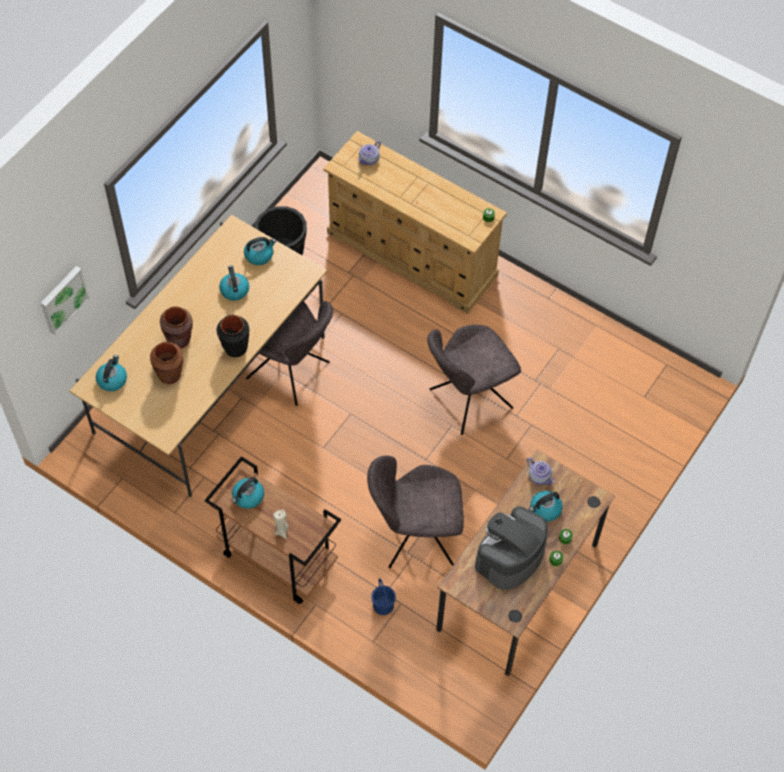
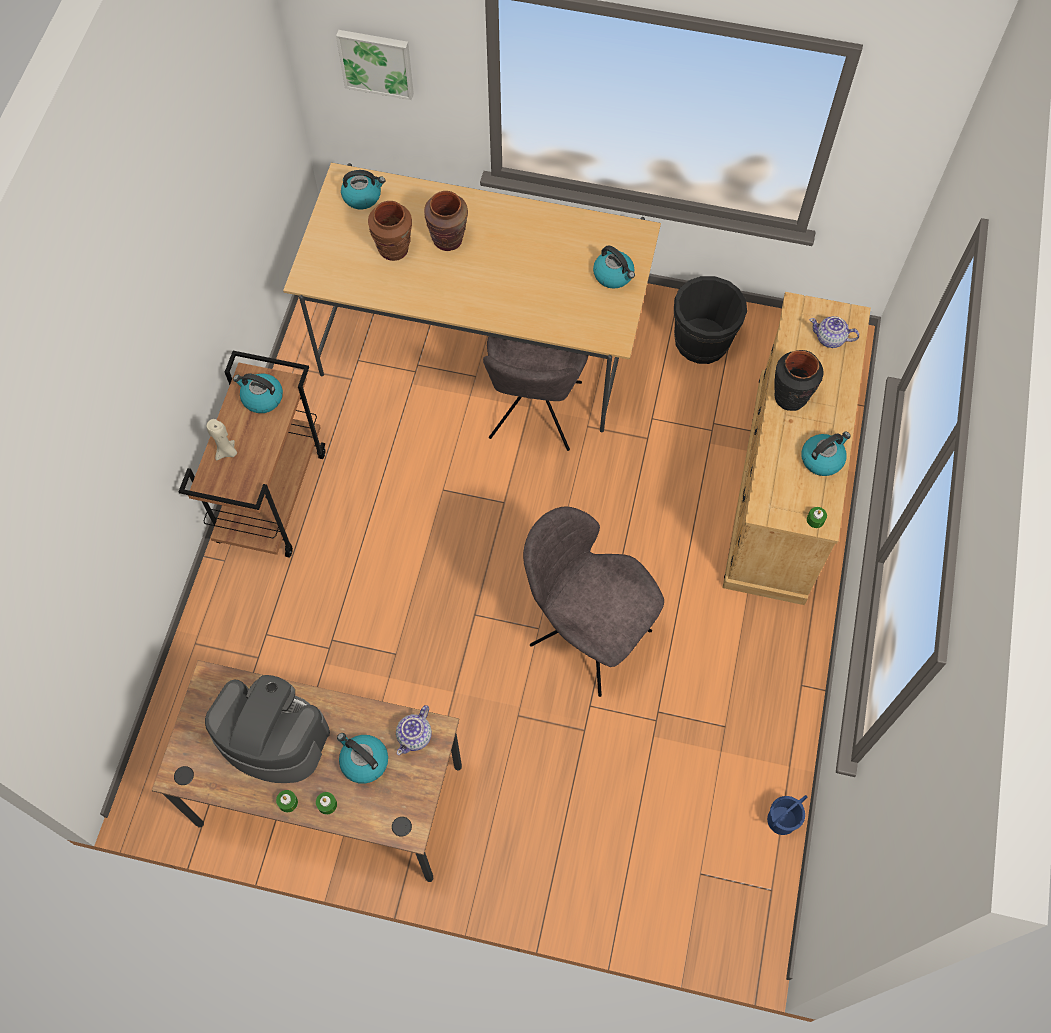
camera: 70 degrees right, 5 degrees up
(234, 290) = (548, 268): kettle -> kettle (822, 459)
(235, 348) = (462, 301): black vase -> black vase (790, 397)
(383, 605) = (249, 638): blue bucket -> blue bucket (782, 820)
(415, 537) = (357, 642): grey chair -> none

